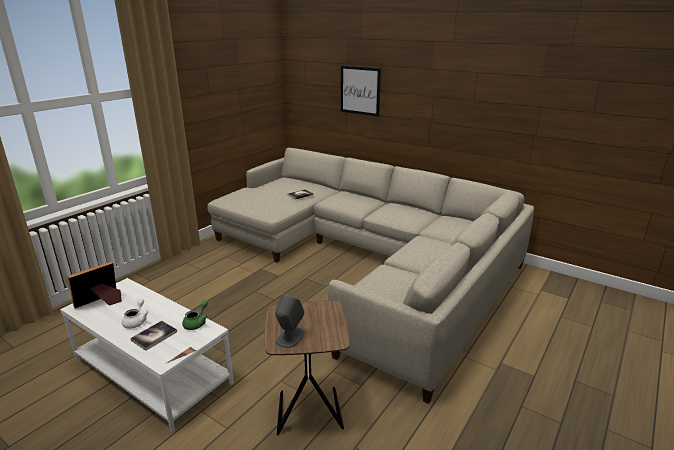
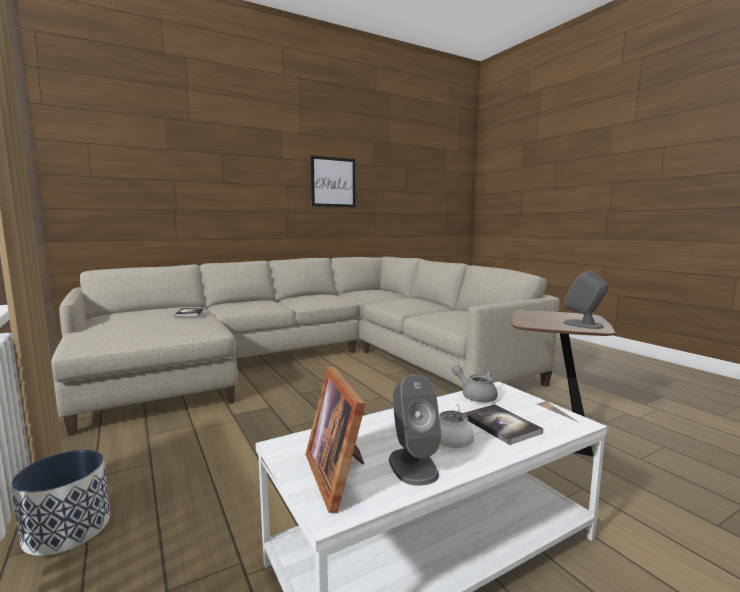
camera: 65 degrees left, 15 degrees down
(108, 317) = (412, 466): none -> grey speaker
(150, 276) = (68, 529): none -> planter
(197, 323) = (475, 395): green teapot -> grey teapot
(360, 90) = (195, 182): picture -> picture (333, 182)

